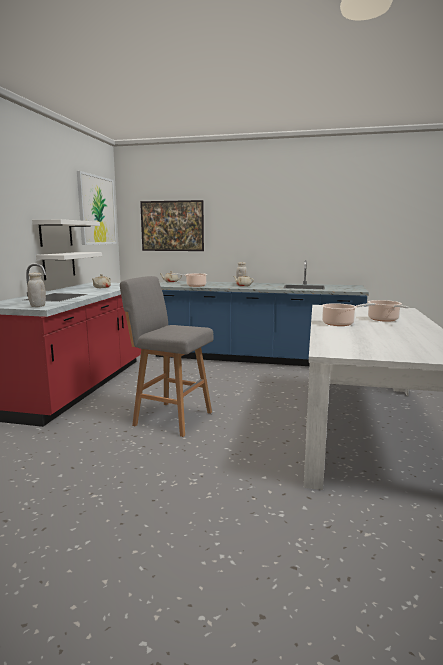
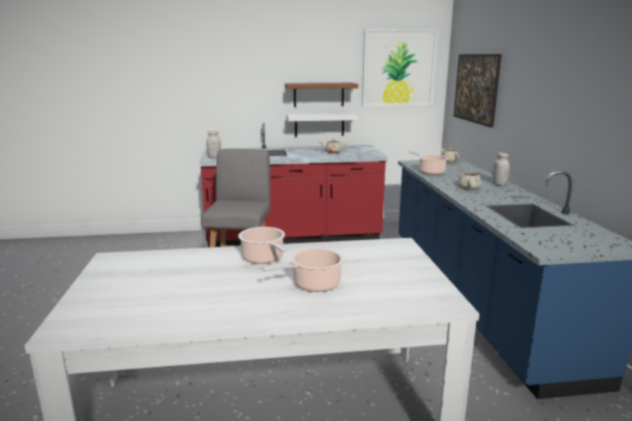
camera: 70 degrees right, 5 degrees up
(56, 233) = (318, 94): white shelf -> brown shelf

